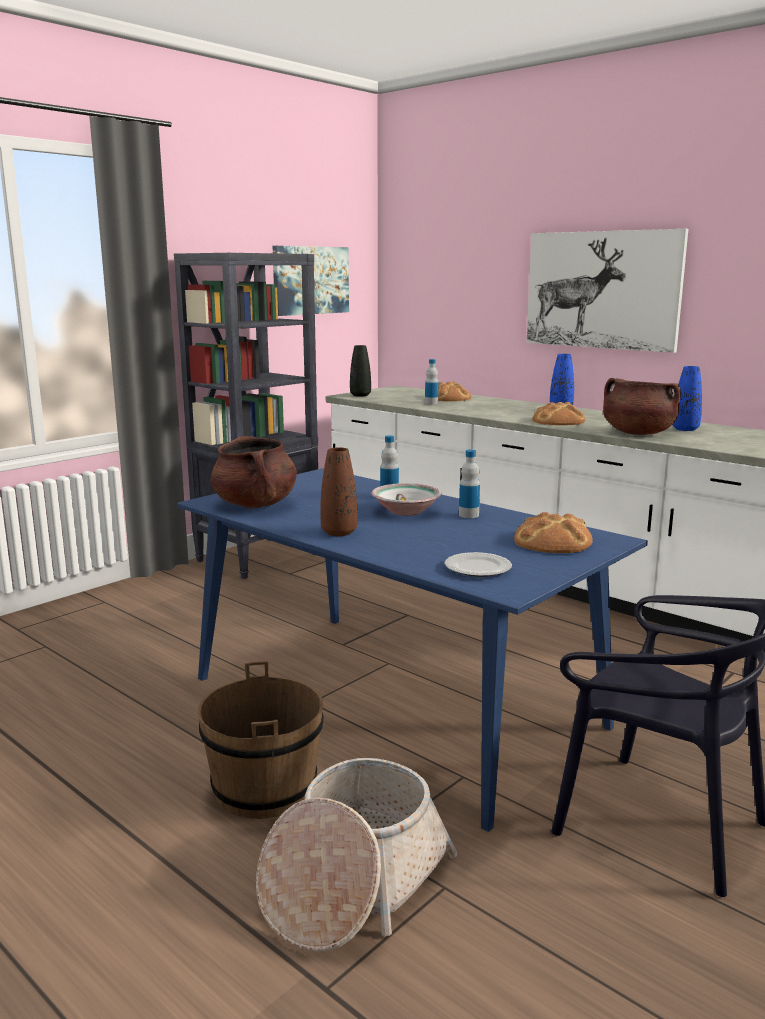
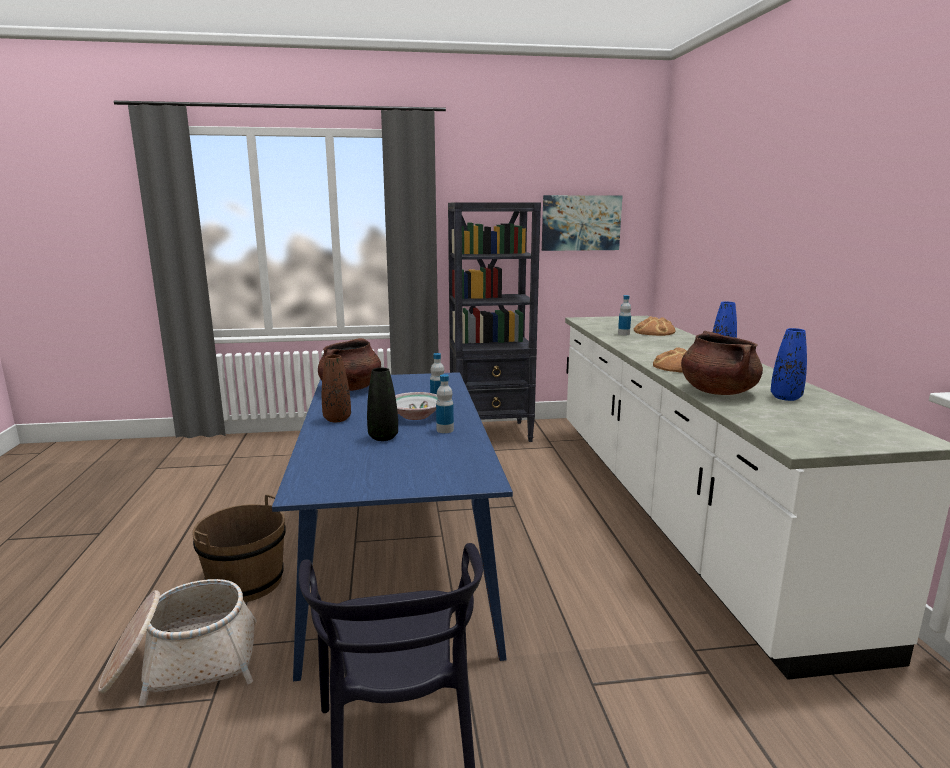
camera: 40 degrees right, 0 degrees up
(360, 395) = (590, 320): black vase -> black vase (383, 437)
(478, 568) = (333, 470): plate -> none
(553, 541) = (437, 468): bread -> none
(602, 290) = (792, 239): picture -> none

